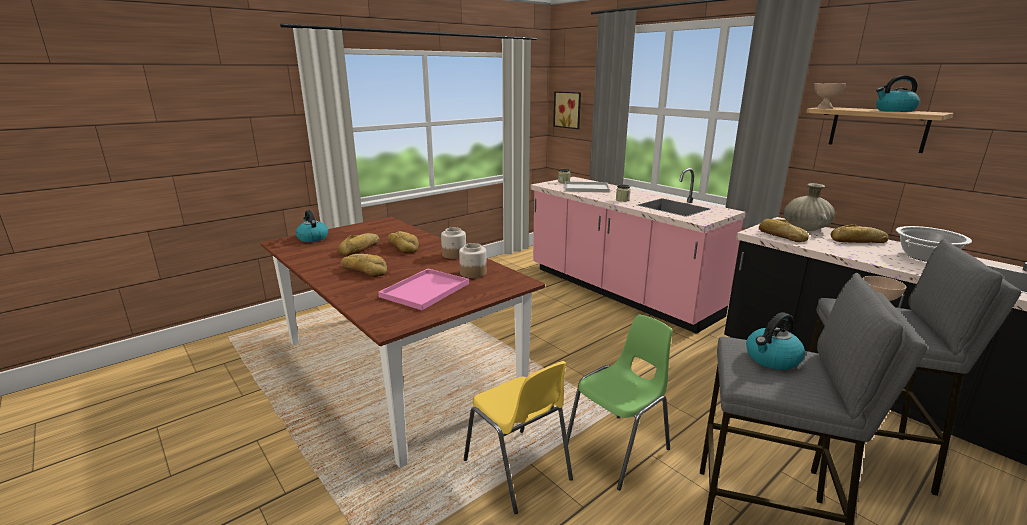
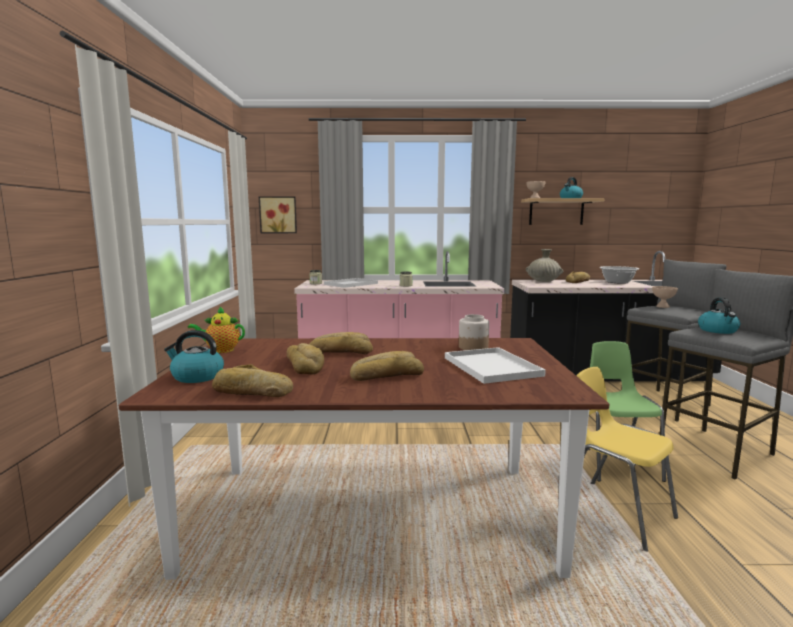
camera: 50 degrees left, 10 degrees down
(366, 225) = (220, 350): none -> teapot
(424, 291) = (493, 367): pink tray -> white tray
(454, 254) = (409, 343): jar -> none
(518, 470) = (615, 512): yellow chair -> yellow chair turned 135 degrees counterclockwise
(781, 236) = (549, 285): bread -> bread (251, 392)

